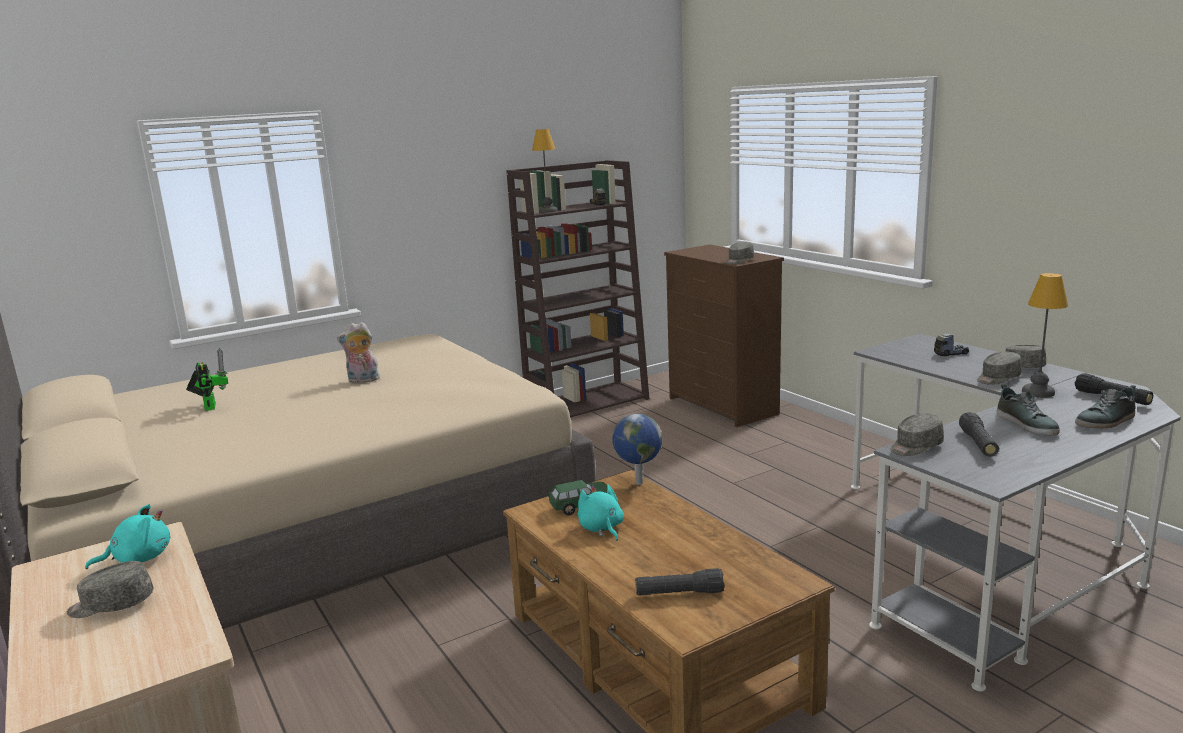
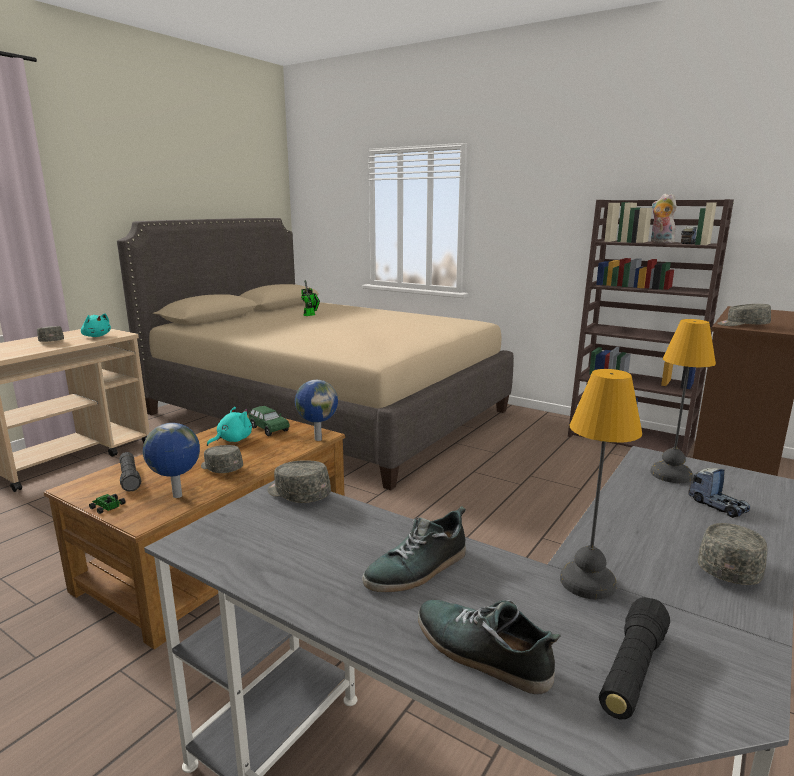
camera: 65 degrees right, 0 degrees up
(362, 380) = (374, 327): plush toy -> plush toy (660, 242)
(547, 211) = (621, 241): table lamp -> table lamp (669, 474)
(748, 563) = (177, 496): none -> globe
(749, 605) = (105, 505): none -> toy car
(978, 444) = (319, 531): black flashlight -> none
(997, 378) = (627, 545): grey cap -> grey cap (220, 468)

